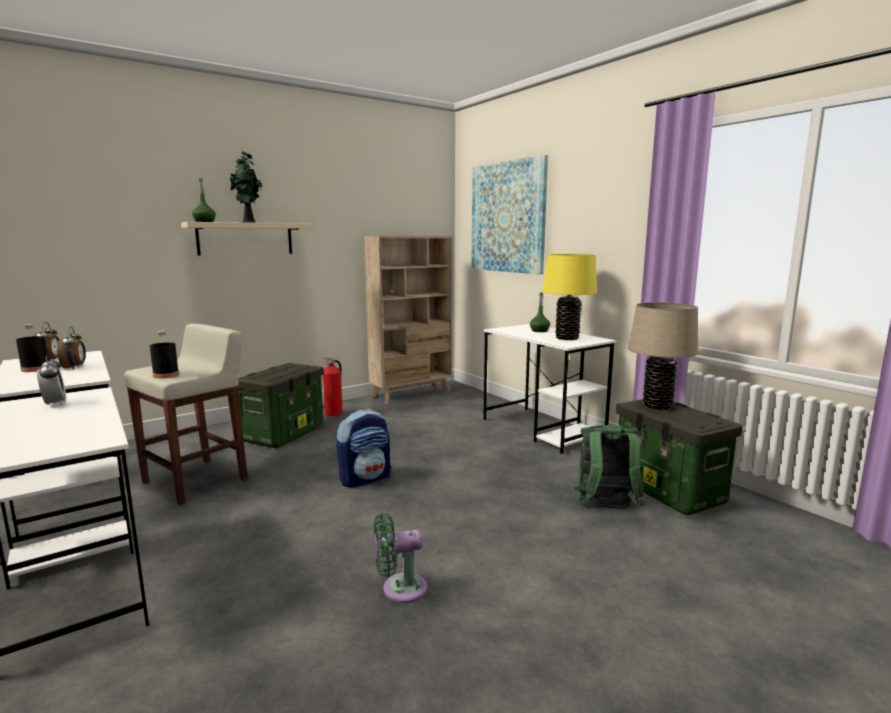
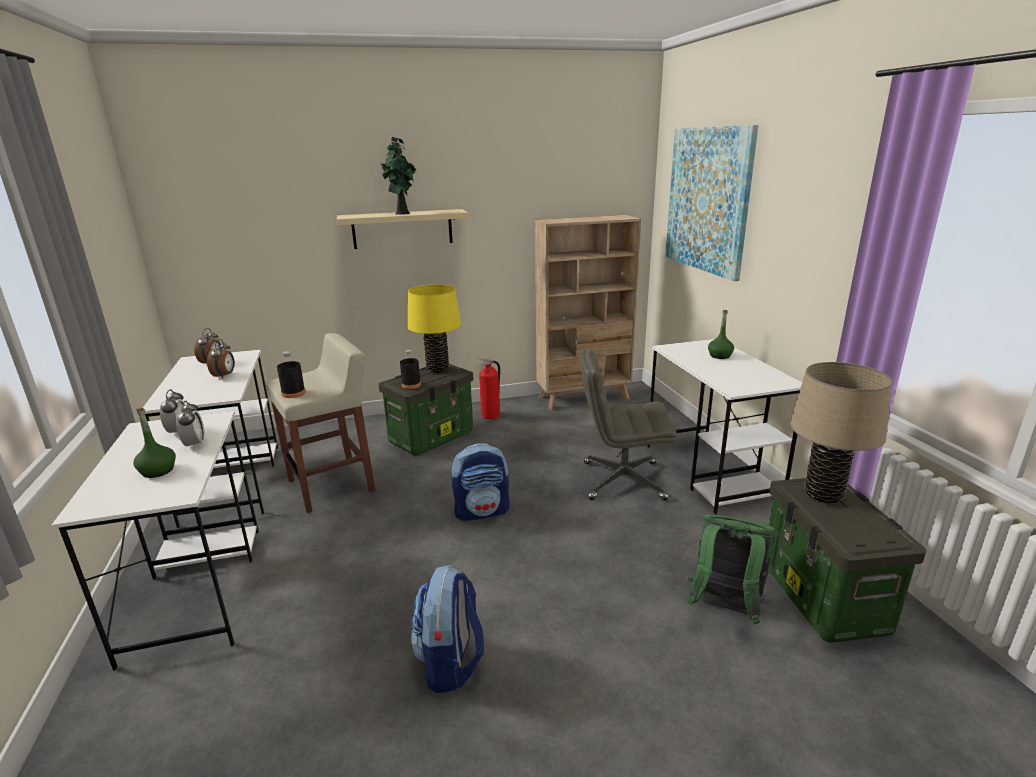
camera: 20 degrees right, 10 degrees up
(35, 369) = (195, 374): black bottle -> black bottle (411, 385)
(85, 410) = (195, 444): none -> alarm clock
(204, 222) = (357, 215): green bottle -> green bottle (158, 471)
(399, 589) = (450, 663): green fan -> backpack
(476, 443) = (622, 481): none -> grey office chair
(567, 338) = (744, 375): yellow table lamp -> yellow table lamp (437, 369)

